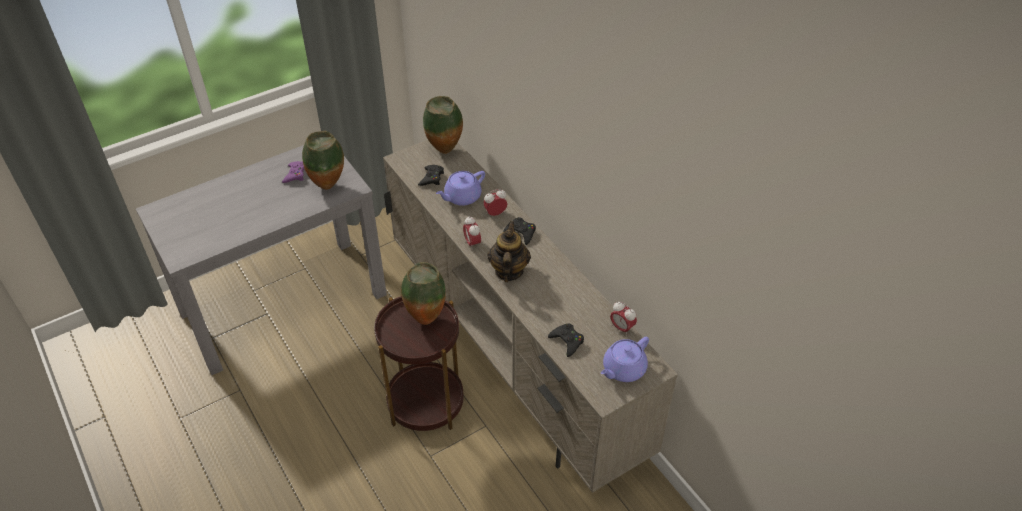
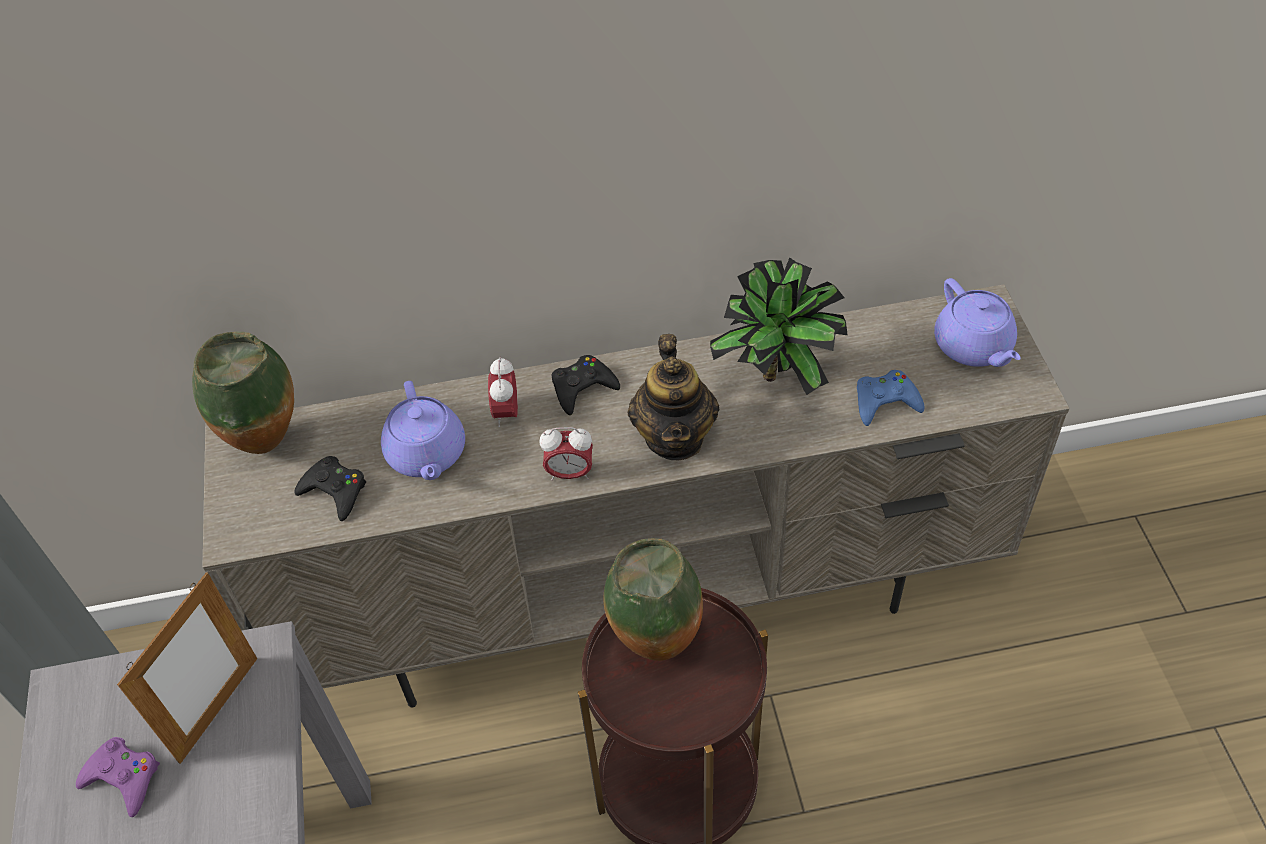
camera: 65 degrees left, 5 degrees up
(329, 186) = (218, 709): vase -> picture frame
(508, 271) = (675, 437): teapot -> teapot turned 120 degrees counterclockwise
(563, 298) = (780, 376): none -> potted plant
(567, 341) = (885, 402): black game controller -> blue game controller
(621, 328) = (881, 319): alarm clock -> none

